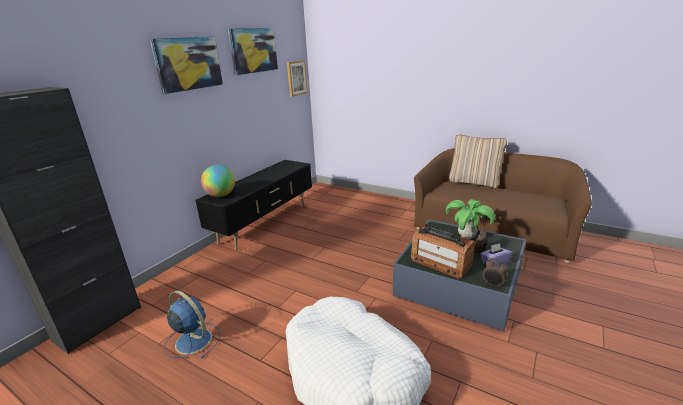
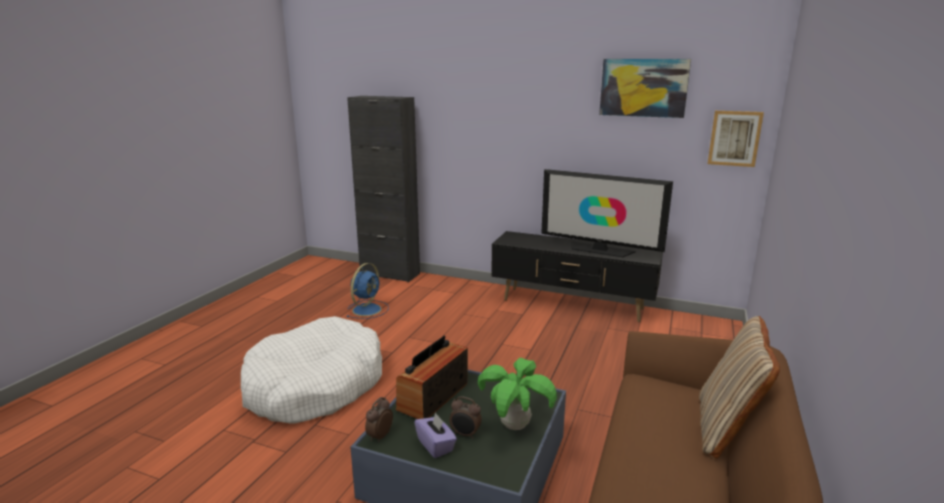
camera: 80 degrees right, 5 degrees down
(188, 64) = (537, 93): picture -> none
(220, 195) = (519, 238): globe -> none
(273, 174) = (599, 250): none -> television

